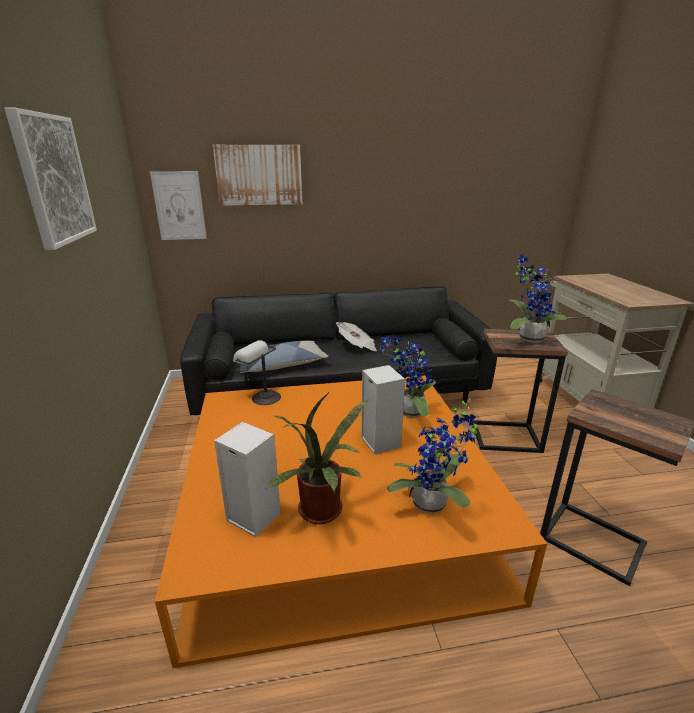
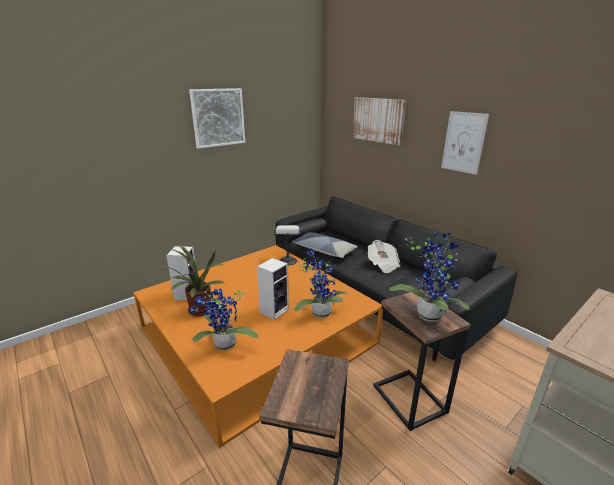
camera: 60 degrees right, 0 degrees up
(179, 206) = (336, 134): picture -> picture (463, 142)

